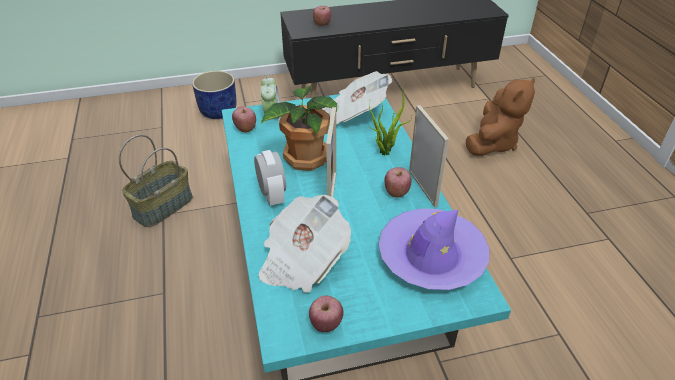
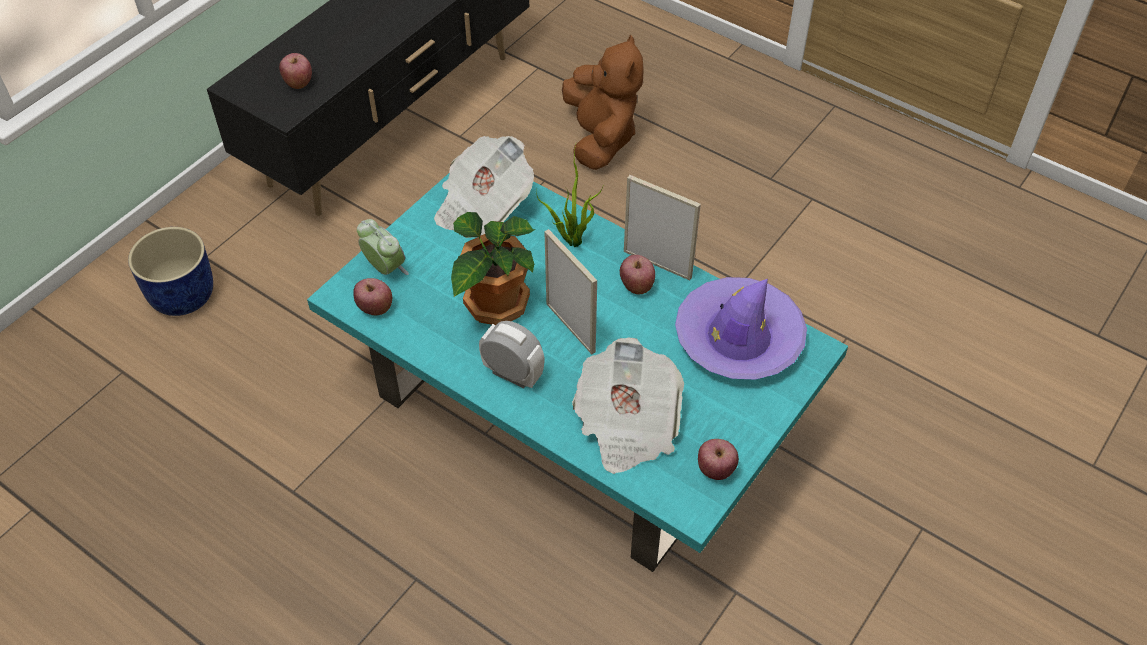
camera: 40 degrees left, 10 degrees up
(163, 206) = (278, 481): basket -> none

